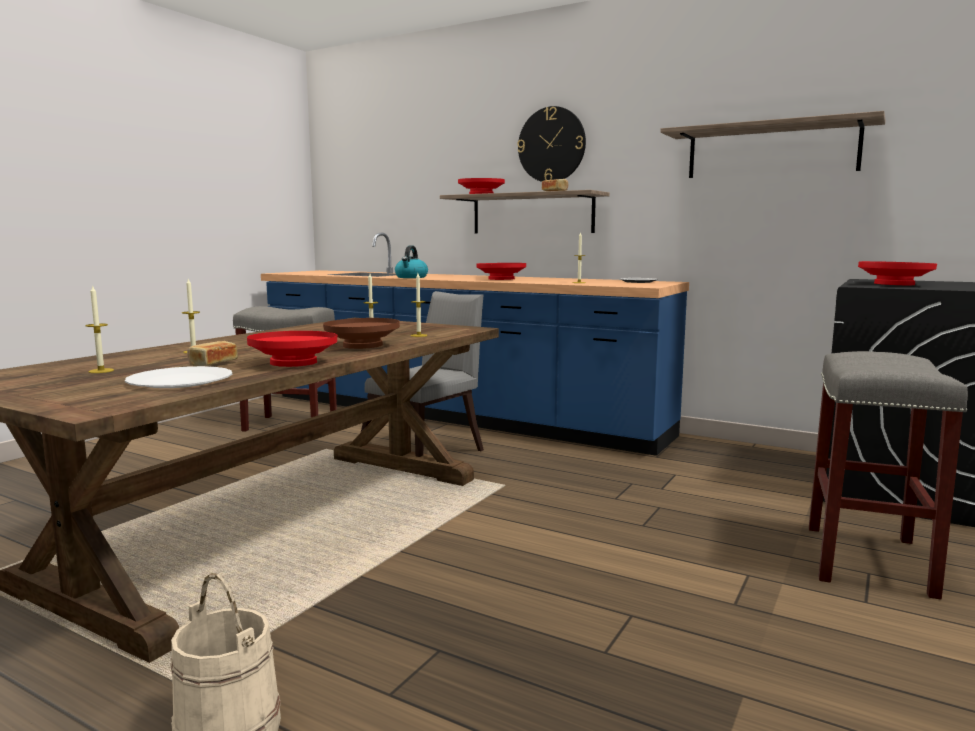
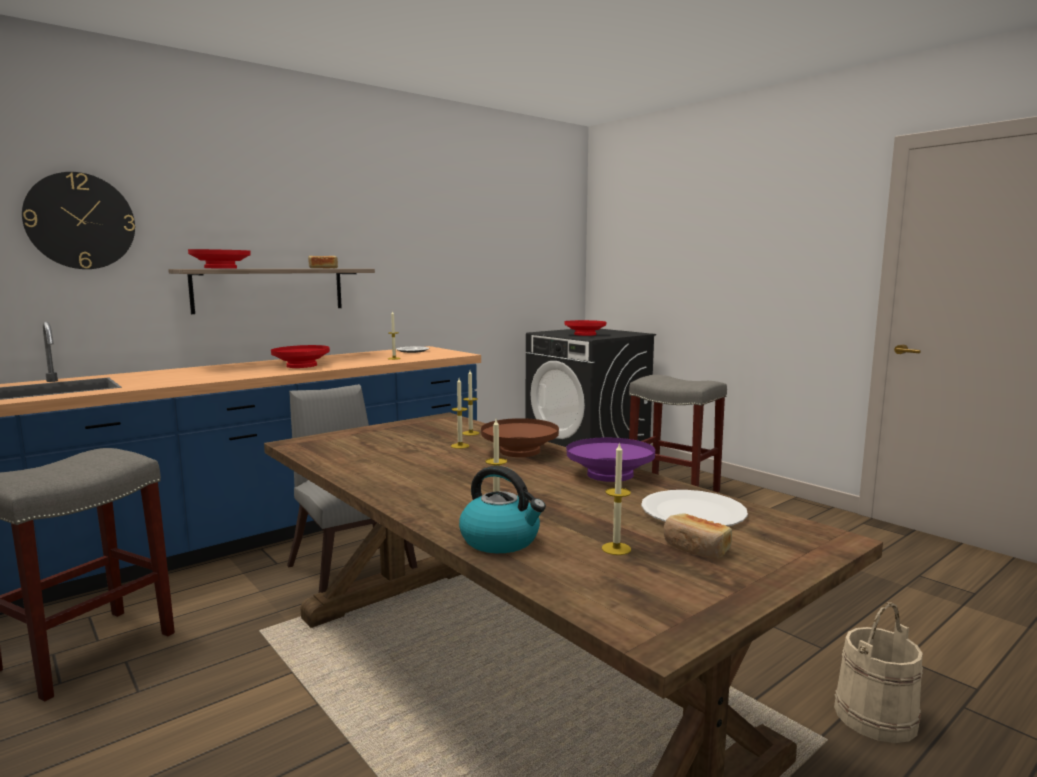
camera: 70 degrees left, 0 degrees up
(212, 364) = (597, 502): bread -> bread (696, 548)
(294, 363) = (609, 475): red bowl -> purple bowl
(411, 277) = (189, 380): kettle -> kettle (501, 540)
(551, 145) = (287, 216): wall clock -> wall clock (80, 221)
(771, 151) = (470, 241): shelf -> none

